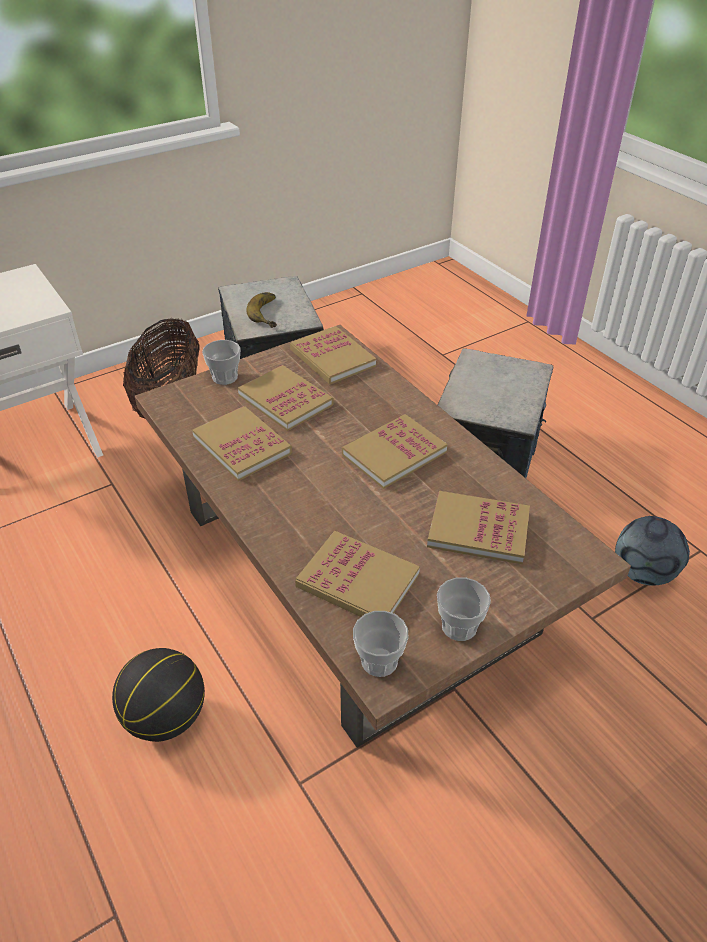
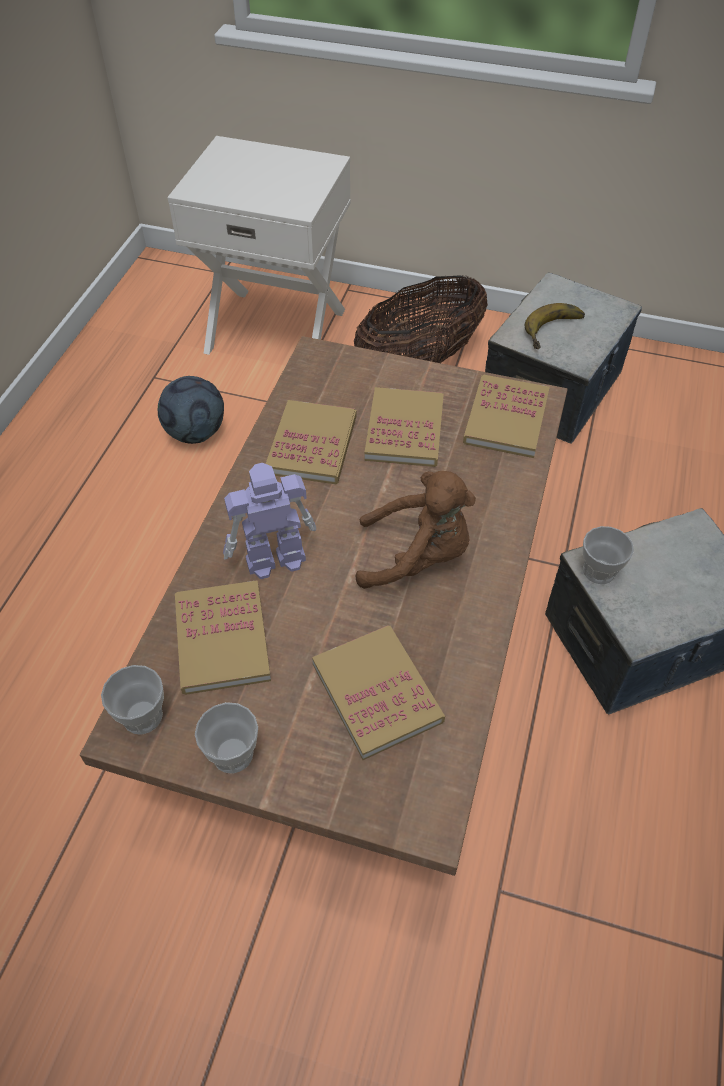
camera: 50 degrees right, 10 degrees up
(165, 717) = (100, 621): basketball -> none
(225, 377) = (388, 370): cup -> cup (599, 571)
(318, 518) = (273, 559): none -> toy robot
(394, 453) = (417, 557): book -> brown plush toy
(642, 572) = (618, 908): football -> football (196, 433)

